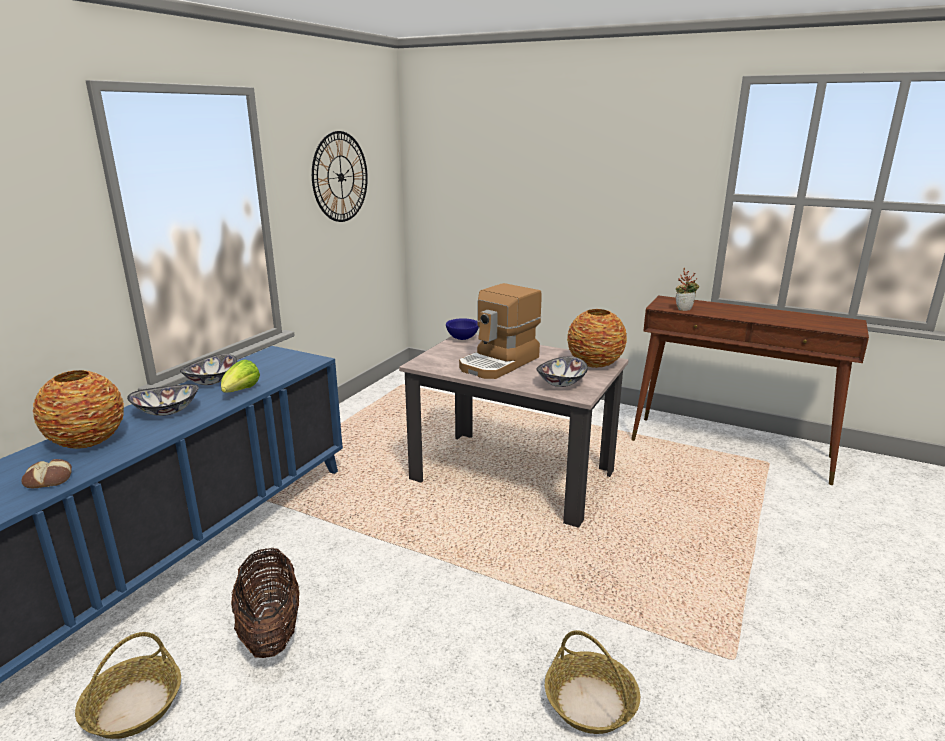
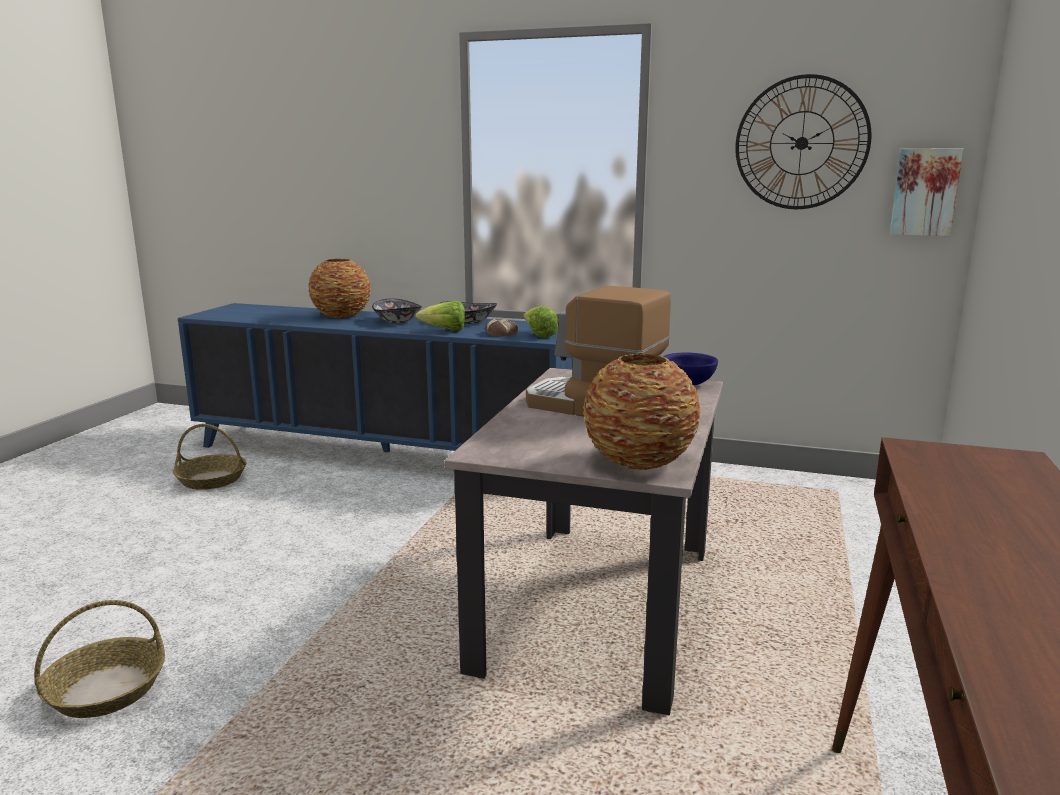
camera: 80 degrees right, 5 degrees down
(49, 479) = (282, 318): bread -> bread (502, 333)
(271, 630) = (279, 507): basket -> none
(299, 360) = (538, 335): none -> lettuce
(387, 200) = (924, 192): none -> picture
(561, 383) = (528, 441): bowl -> none
(684, 309) = (934, 472): potted plant -> none

